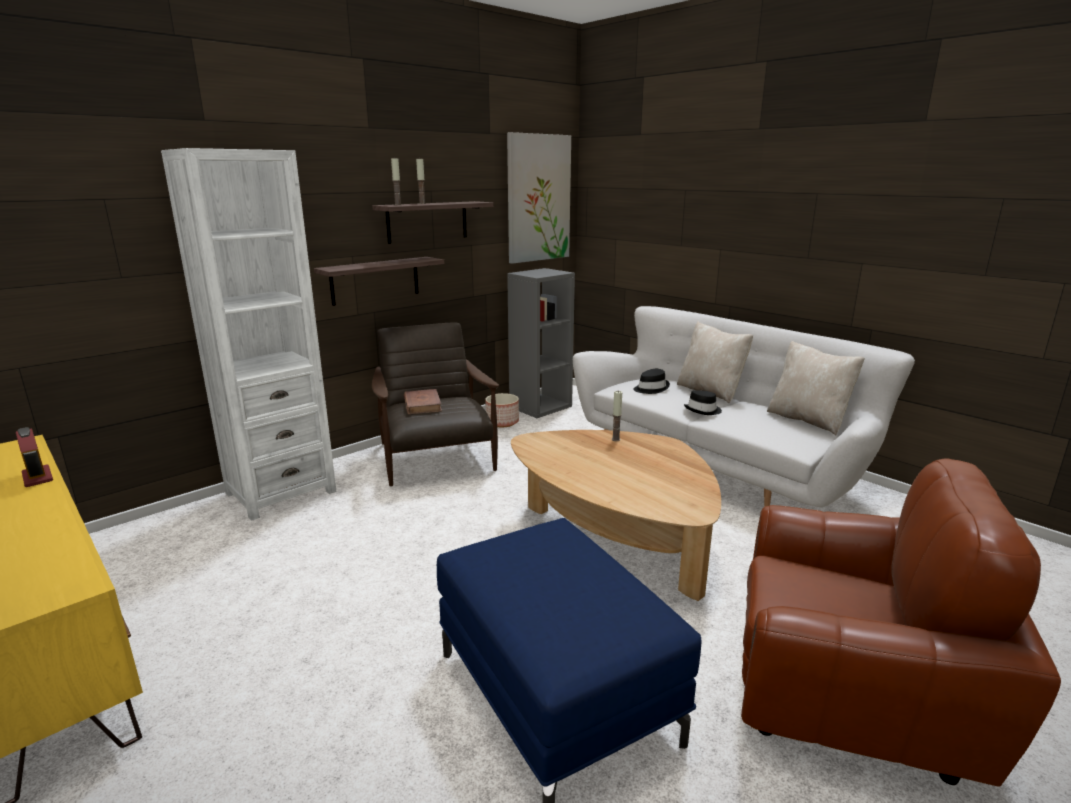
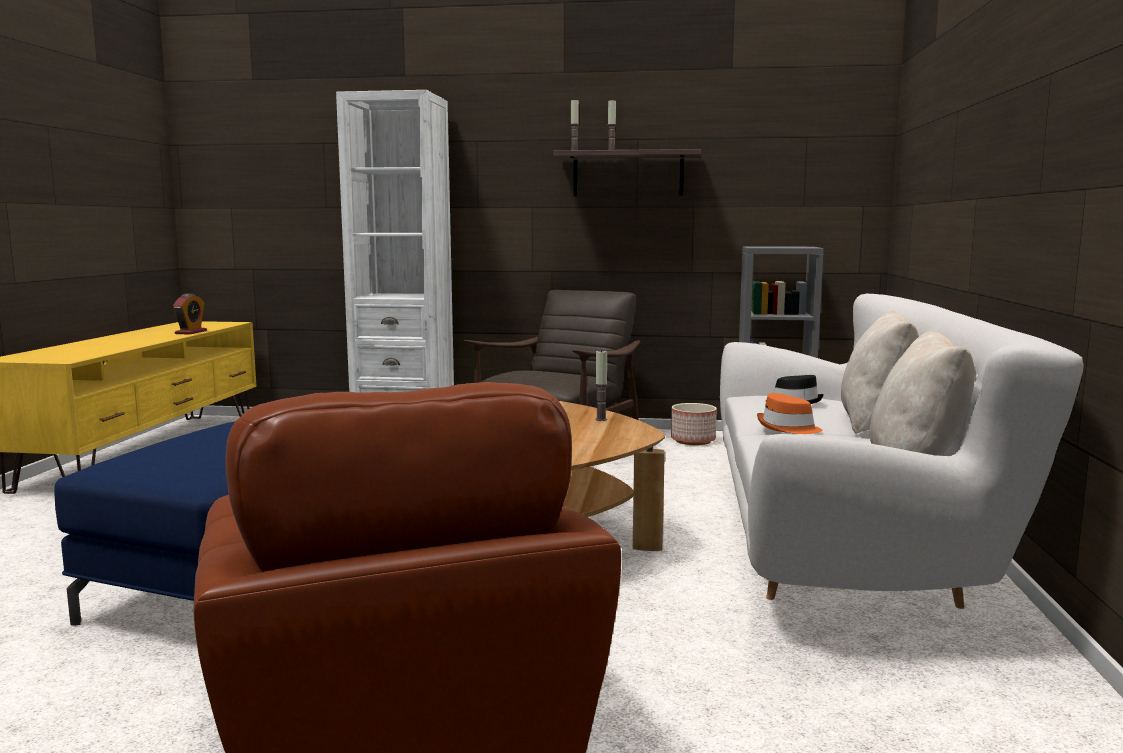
camera: 50 degrees right, 10 degrees down
(375, 280) = (554, 236): shelf -> none
(422, 404) = (538, 371): brown book -> none
(538, 198) = (812, 150): picture -> none
(703, 410) = (788, 428): black hat -> orange hat

